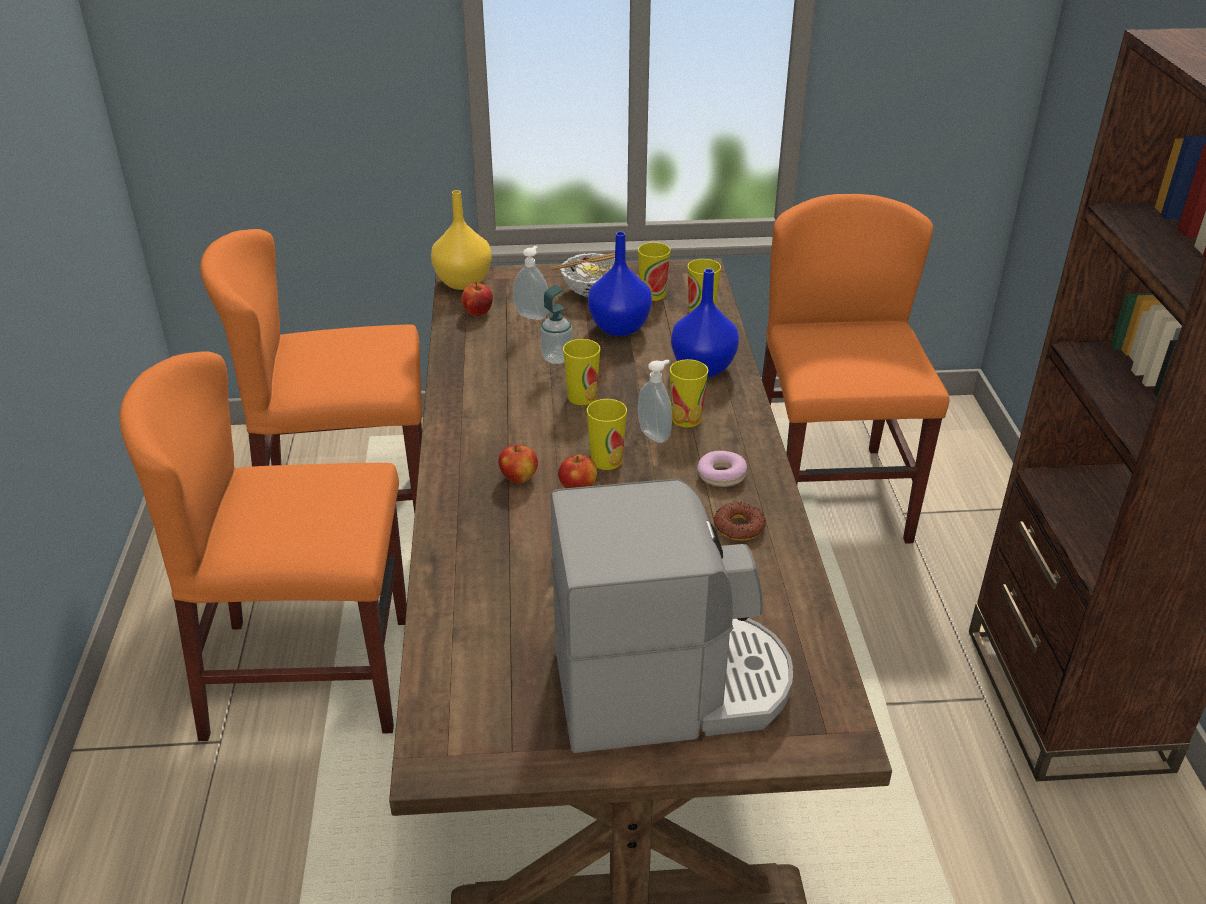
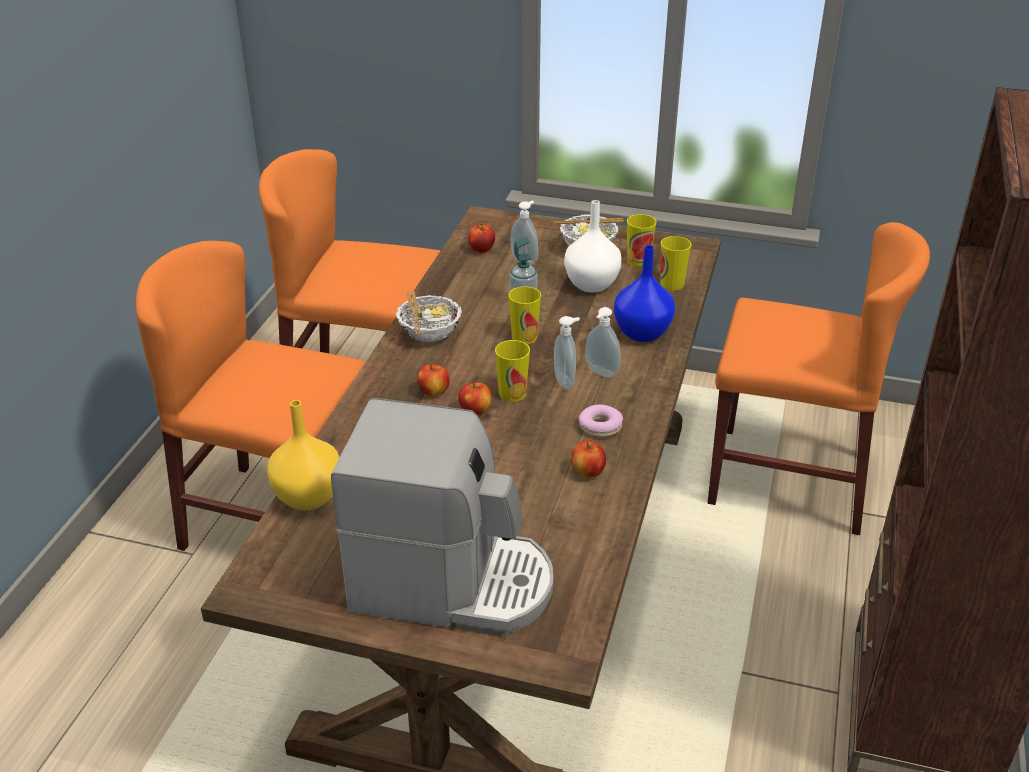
camera: 20 degrees right, 0 degrees up
(464, 282) = (485, 221): yellow vase -> yellow vase (309, 496)
(474, 415) = (429, 334): none -> bowl
(620, 327) = (592, 284): blue vase -> white vase
(686, 418) = (600, 373): cup -> soap dispenser
(739, 527) = (588, 472): donut -> apple
(829, 496) = (788, 479): orange chair -> orange chair turned 90 degrees clockwise

